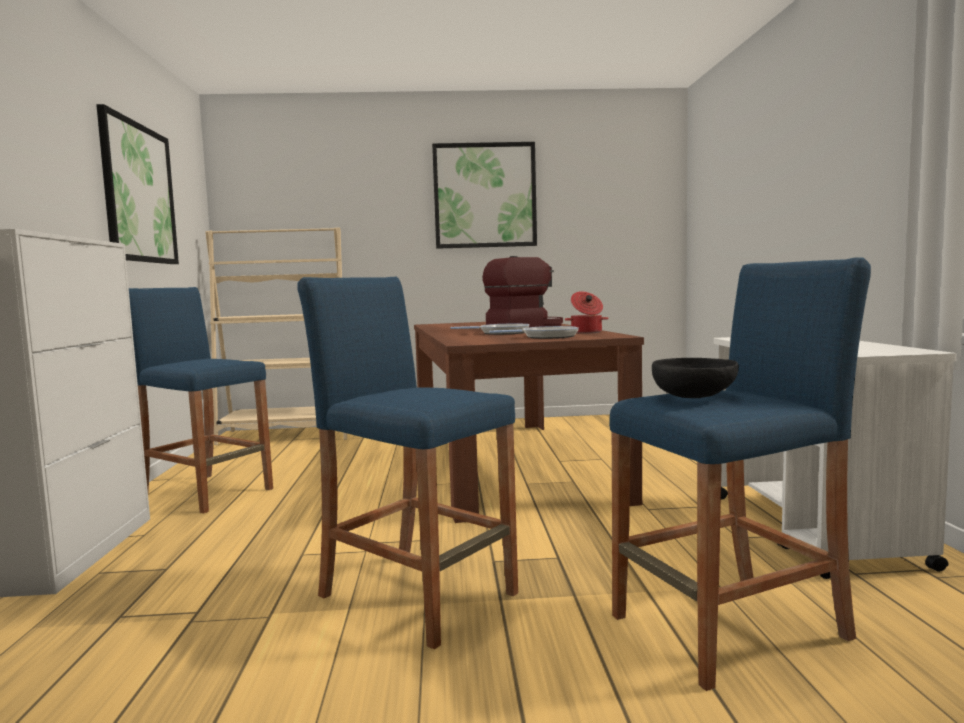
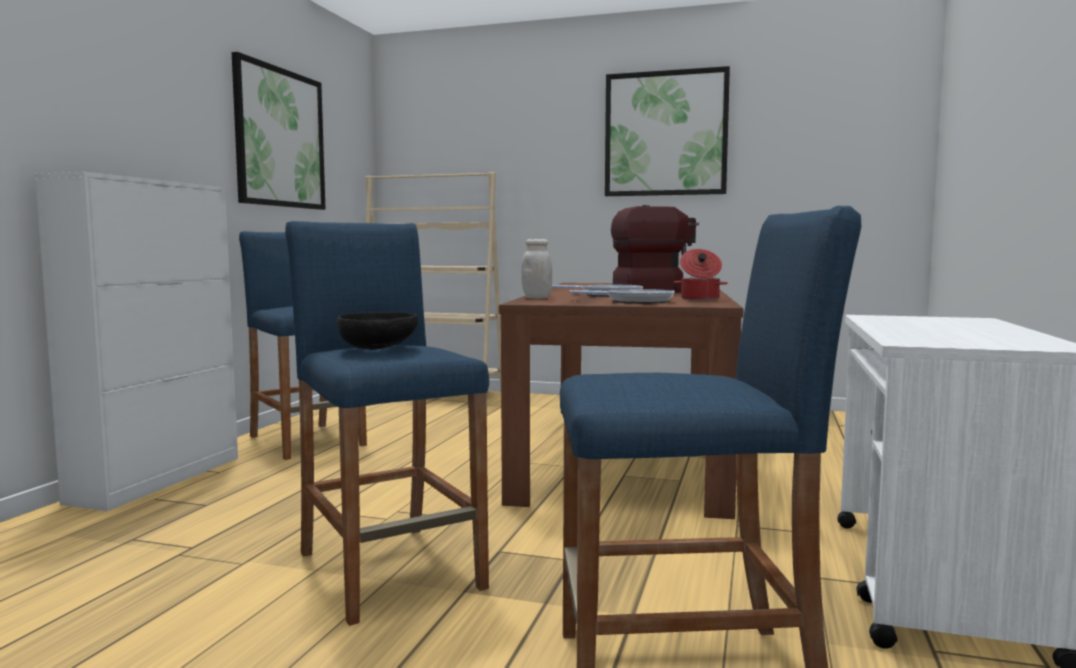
camera: 20 degrees right, 0 degrees up
(454, 338) = (536, 298): none -> white jar
(694, 396) = (637, 377): black bowl -> black bowl (379, 349)

